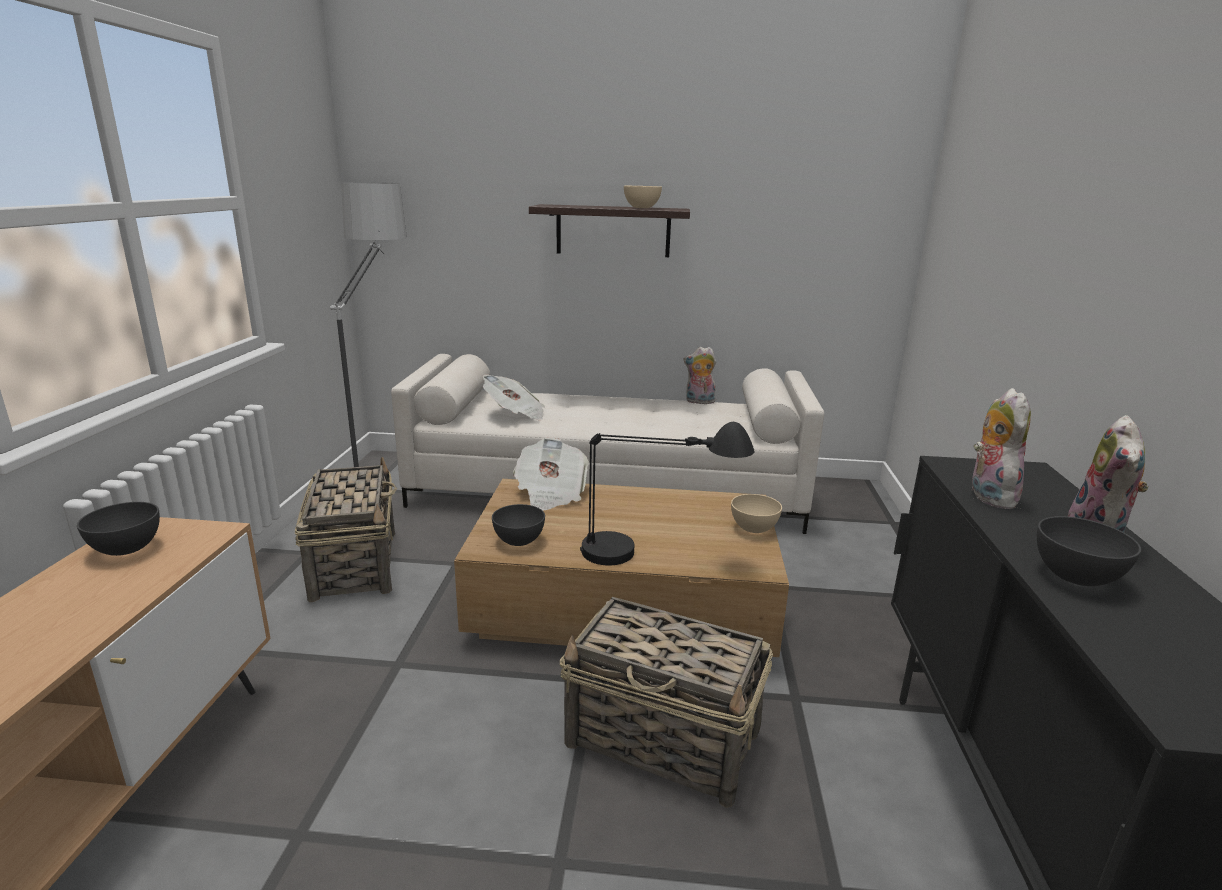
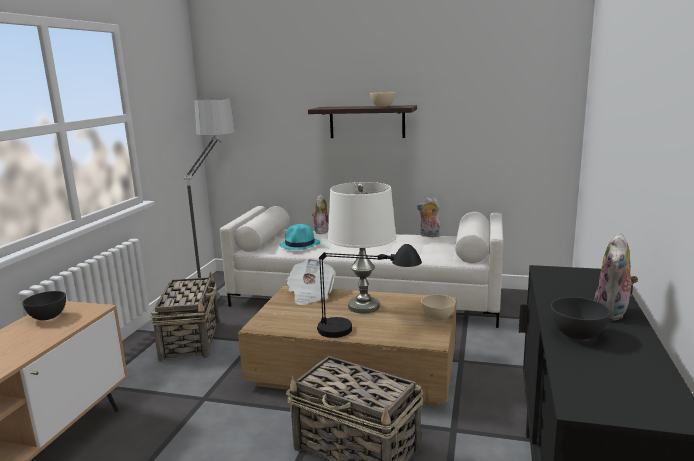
camera: 10 degrees right, 5 degrees down
(515, 414) = (300, 244): newspaper -> turquoise hat
(518, 541) = (280, 322): grey bowl -> none
(638, 512) = (363, 306): none -> white table lamp
(987, 496) = (556, 289): plush toy -> plush toy (321, 231)

